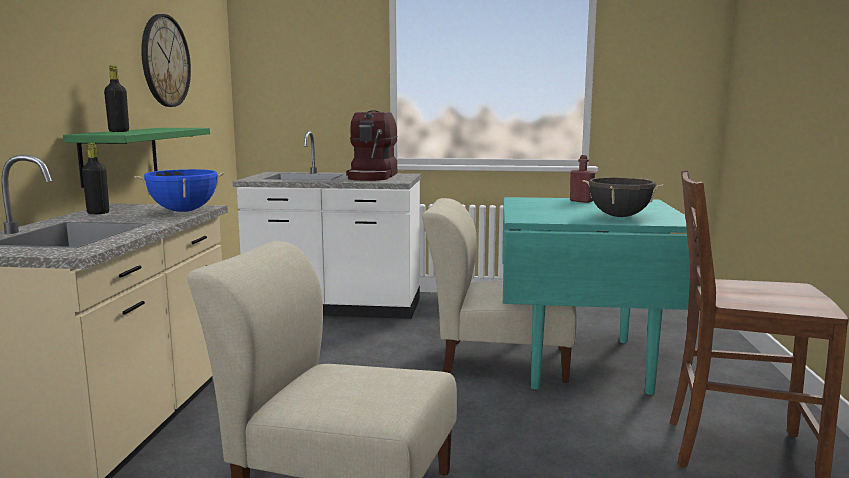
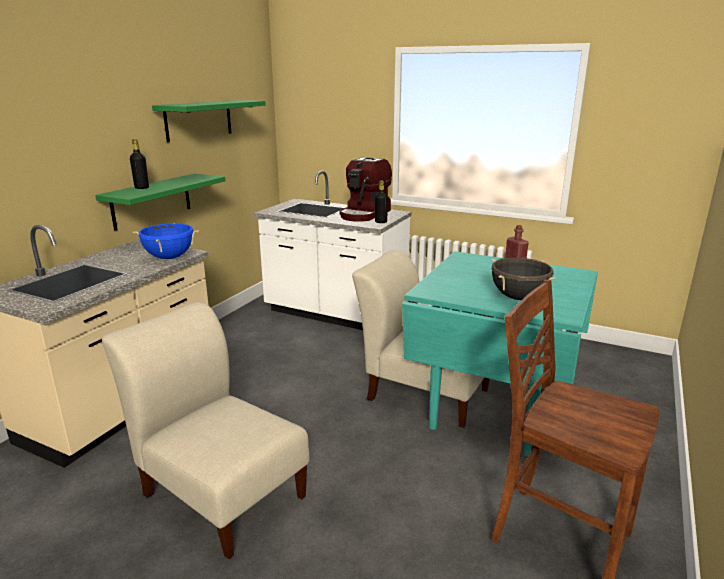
camera: 20 degrees right, 10 degrees up
(98, 213) = (116, 254): black bottle -> black bottle (381, 222)
(165, 61) = (199, 120): wall clock -> green shelf

